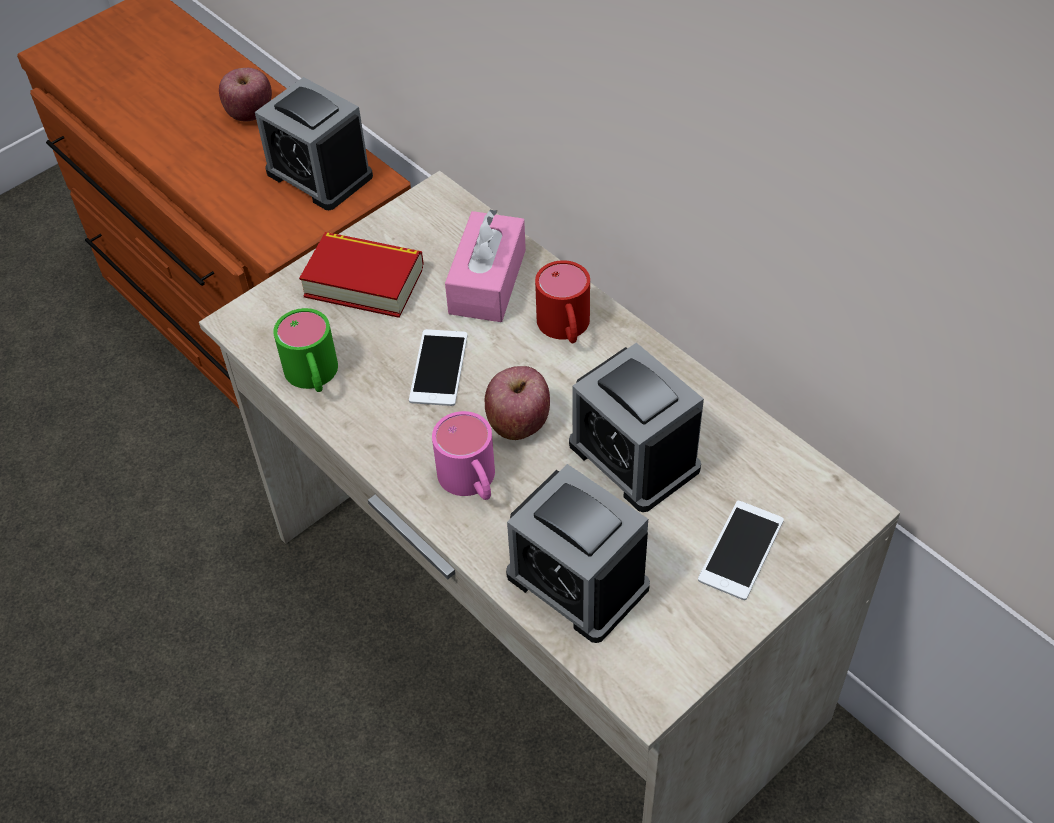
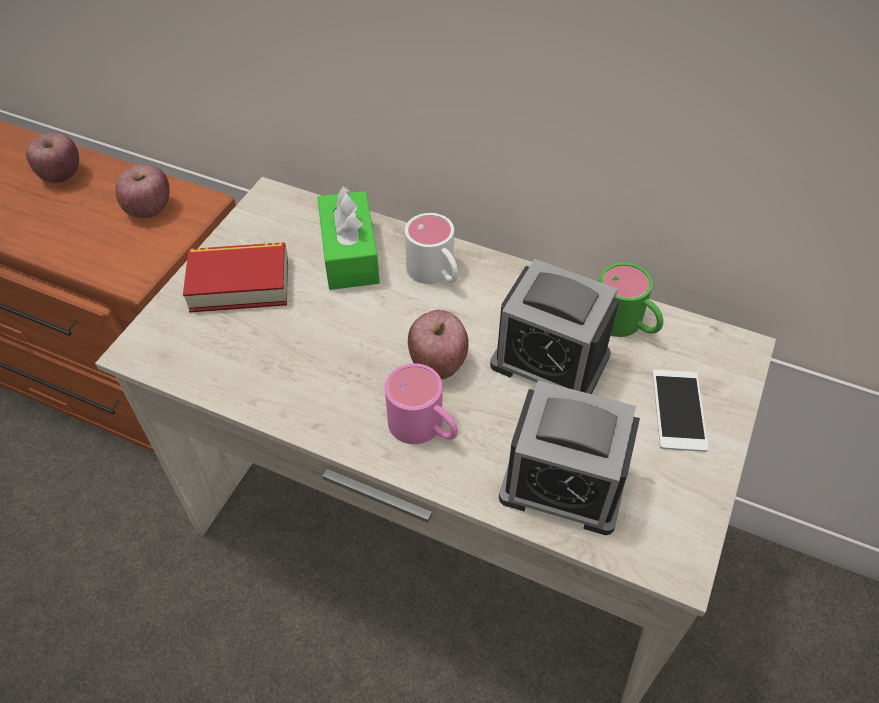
camera: 25 degrees left, 0 degrees up
(314, 377) = (232, 380): green mug -> green mug (626, 324)
(319, 174) = (149, 209): alarm clock -> apple
(438, 368) = (344, 337): phone -> none
(487, 281) = (349, 254): pink tissue box -> green tissue box
(565, 329) = (436, 274): red mug -> white mug

